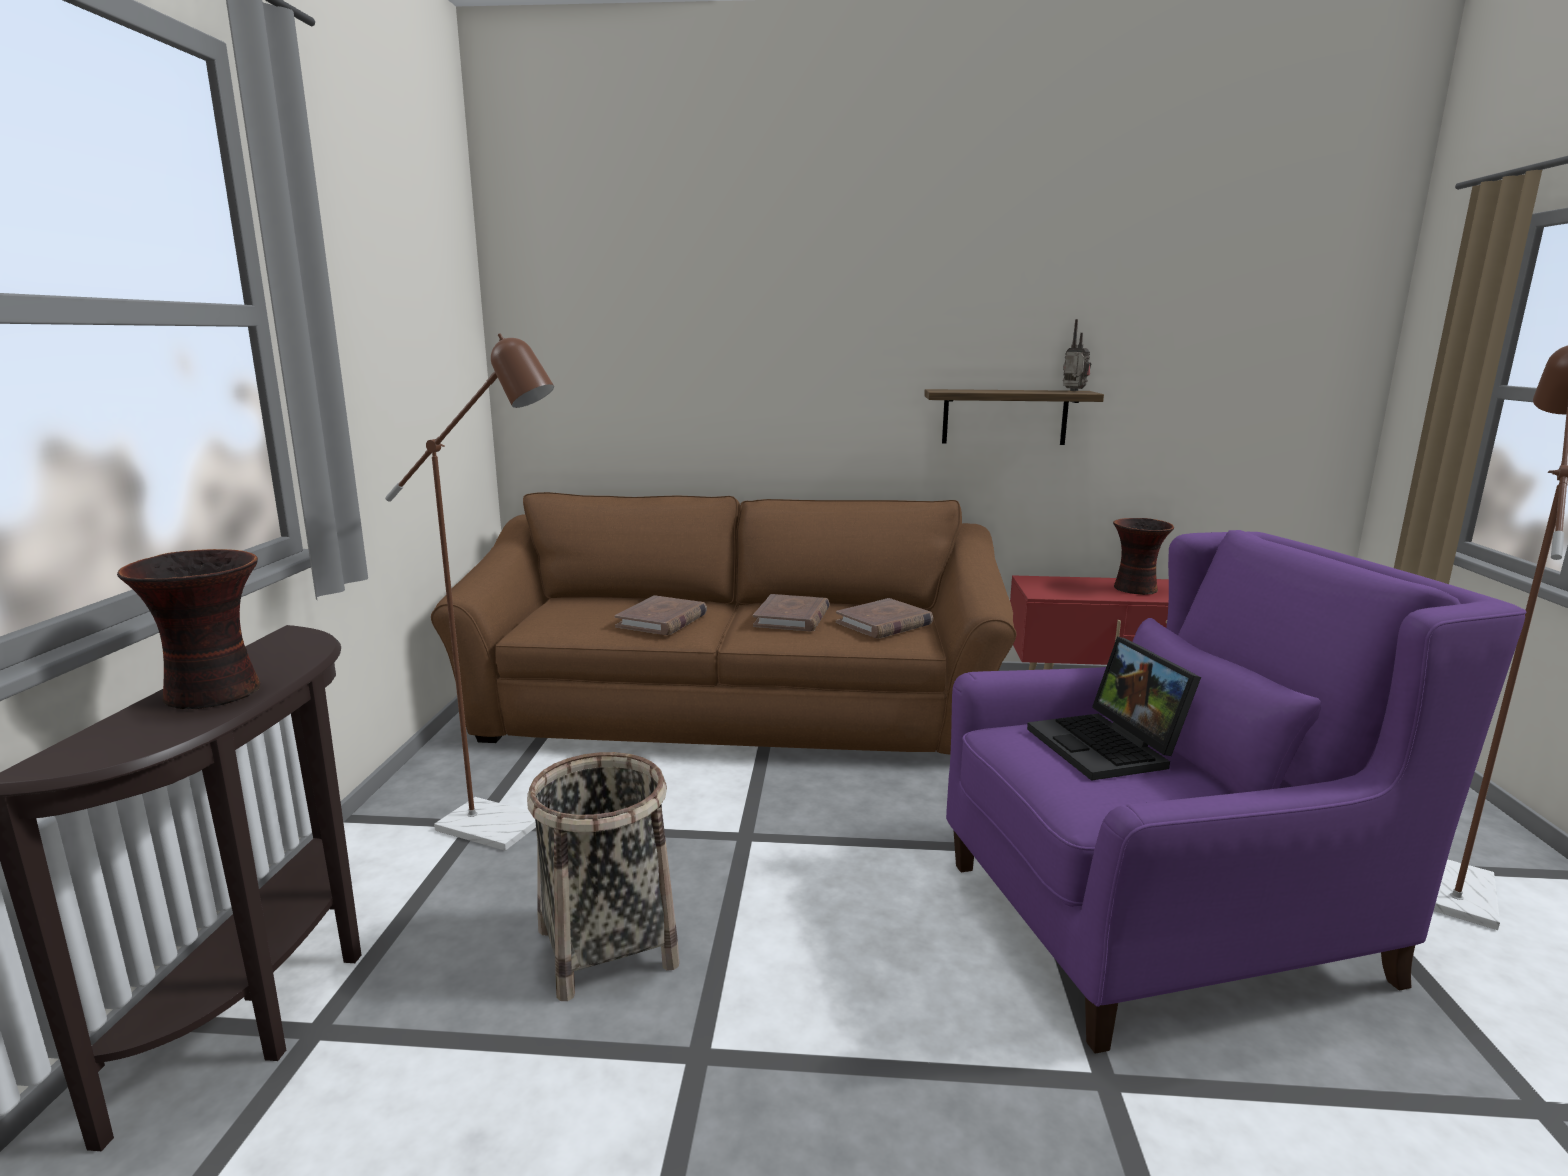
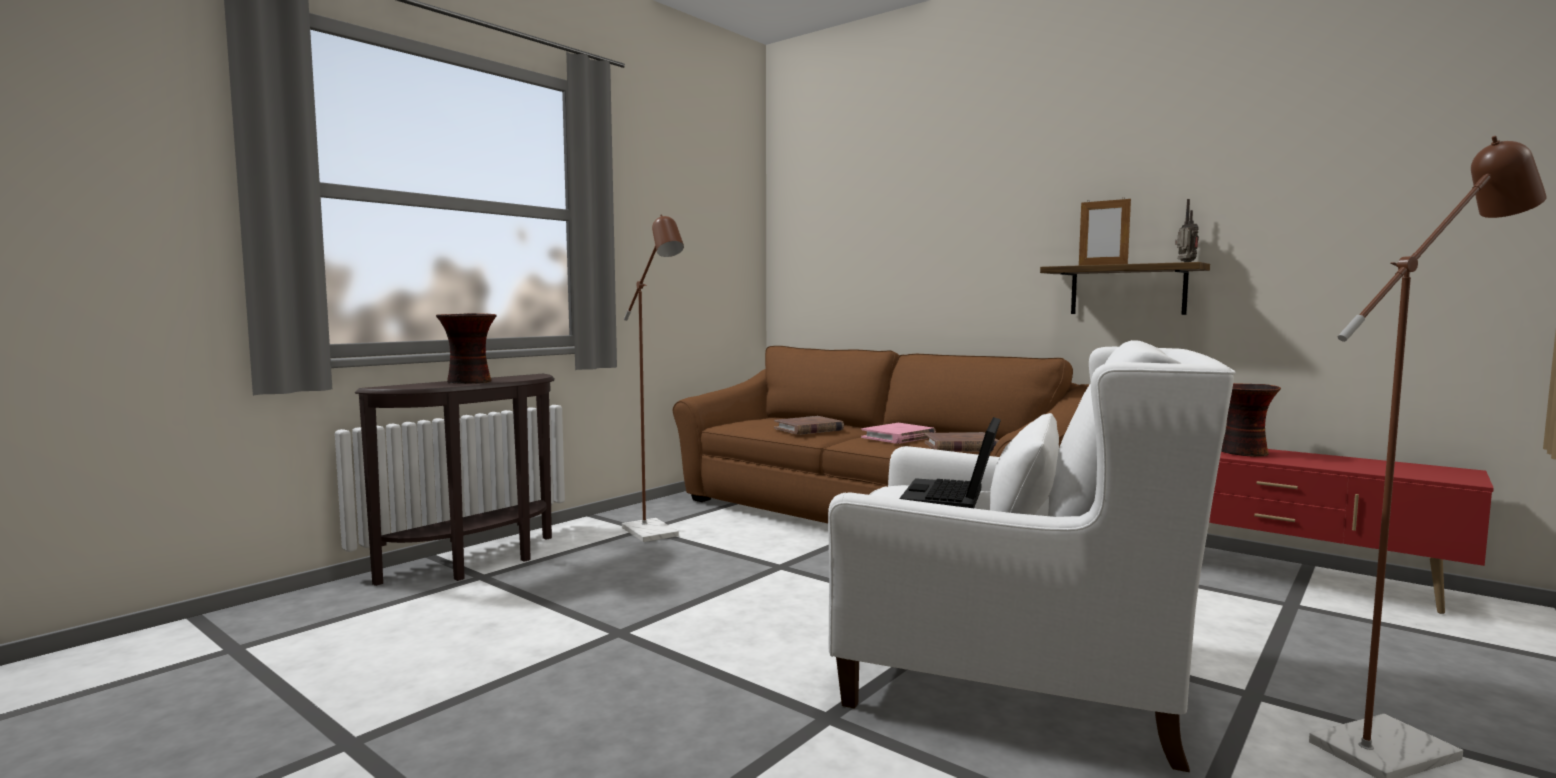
camera: 35 degrees right, 10 degrees down
(608, 947) = (637, 586): basket -> none
(792, 617) = (898, 437): brown book -> pink book
(994, 391) = (1102, 264): none -> picture frame
(1158, 922) = (1011, 675): purple armchair -> white armchair

